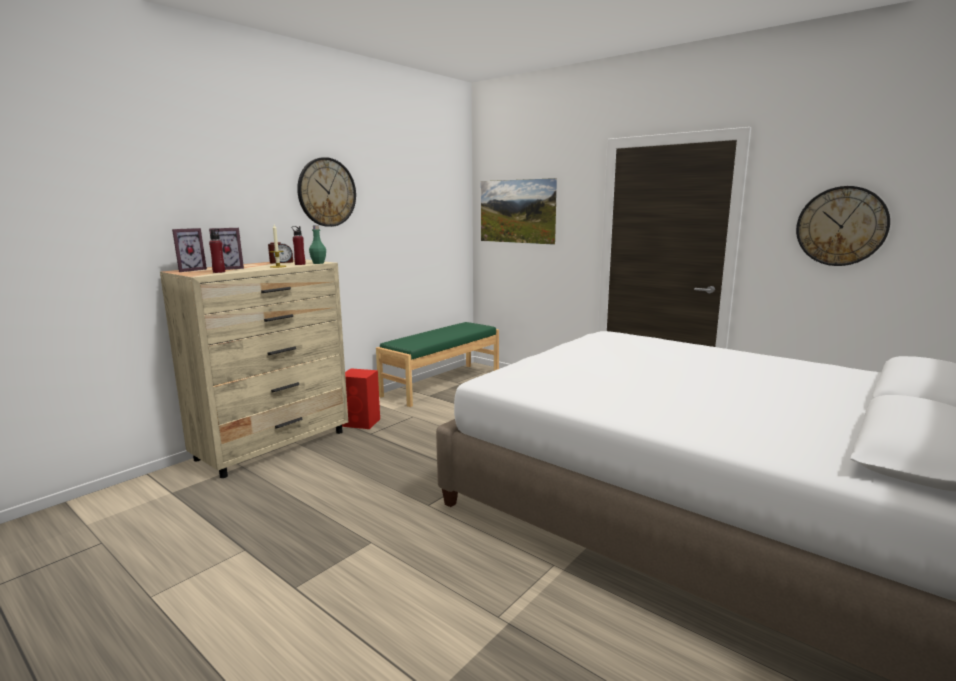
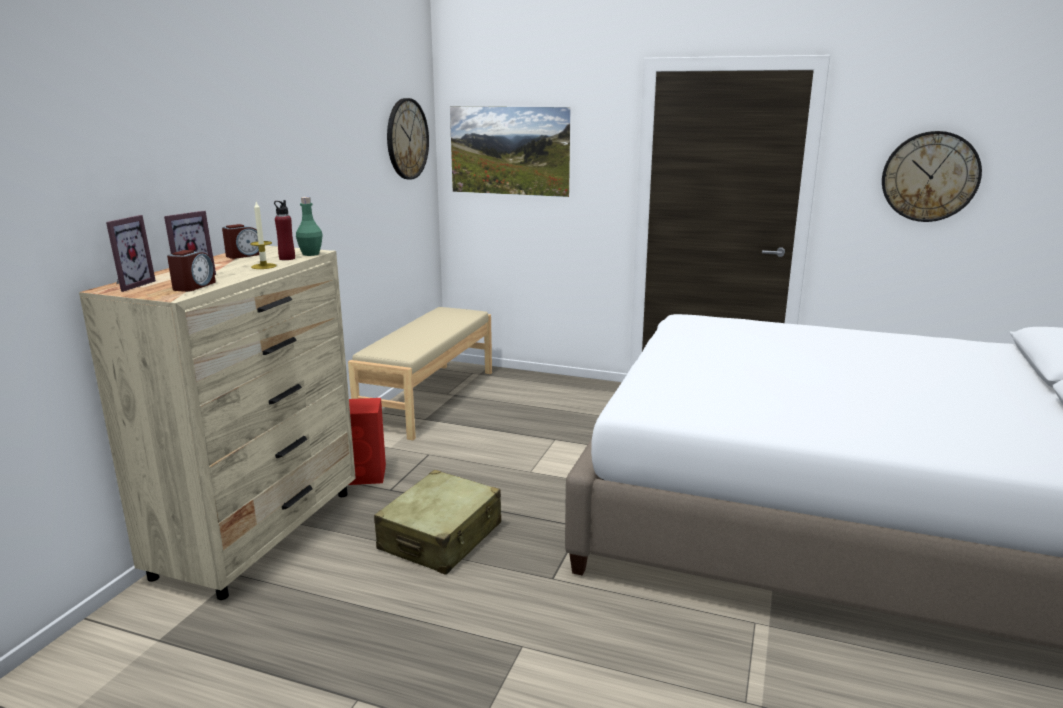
camera: 20 degrees left, 5 degrees up
(219, 272) = (193, 286): red bottle -> alarm clock
(326, 192) = (279, 138): wall clock -> wall clock (407, 139)
(377, 466) = (441, 537): none -> beige suitcase
(441, 384) = (428, 399): green bench -> beige bench

